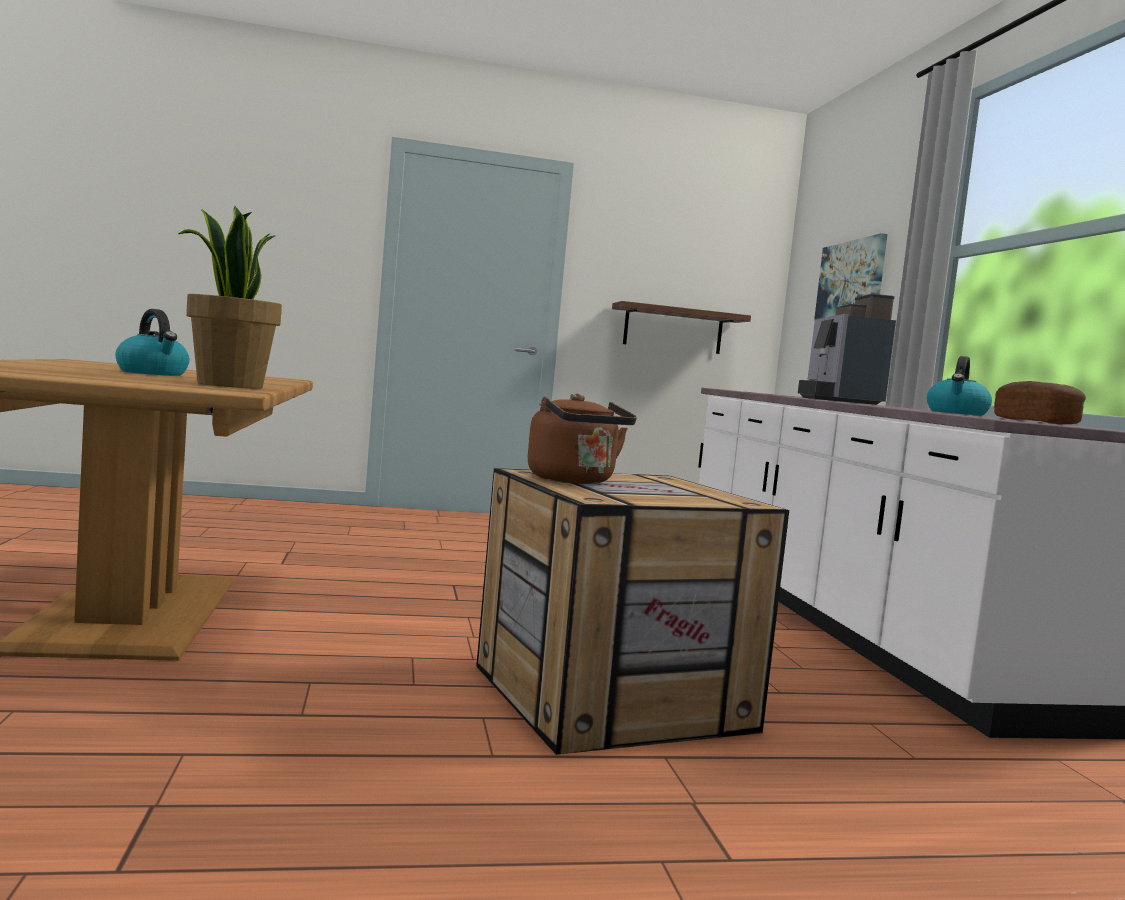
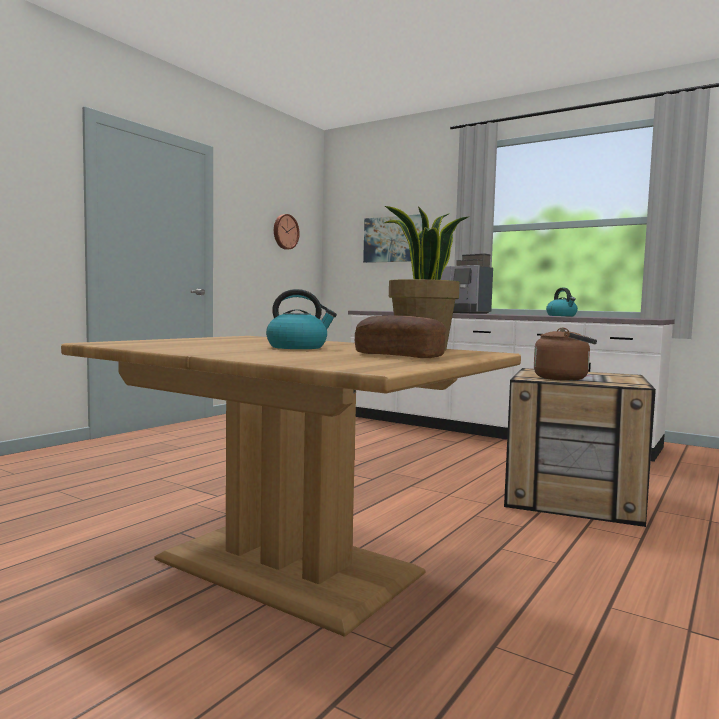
camera: 45 degrees left, 0 degrees up
(673, 329) = (274, 270): shelf -> none
(701, 273) = (285, 232): none -> wall clock
(1034, 421) = (619, 317): bread -> bread (399, 356)

